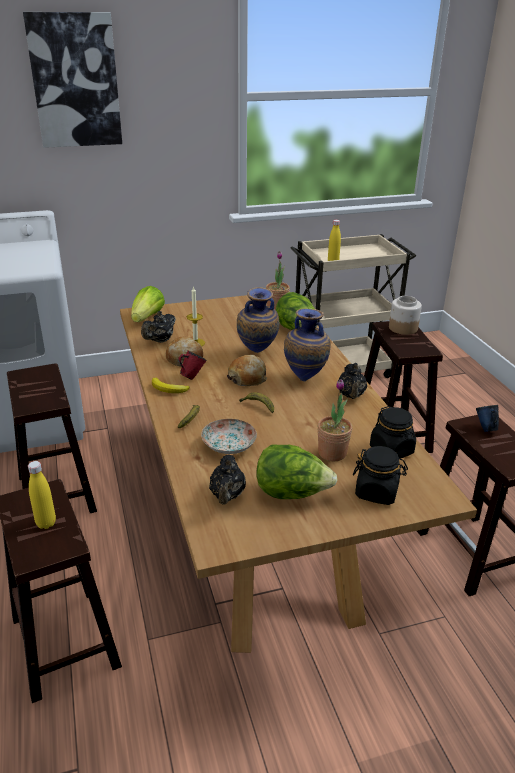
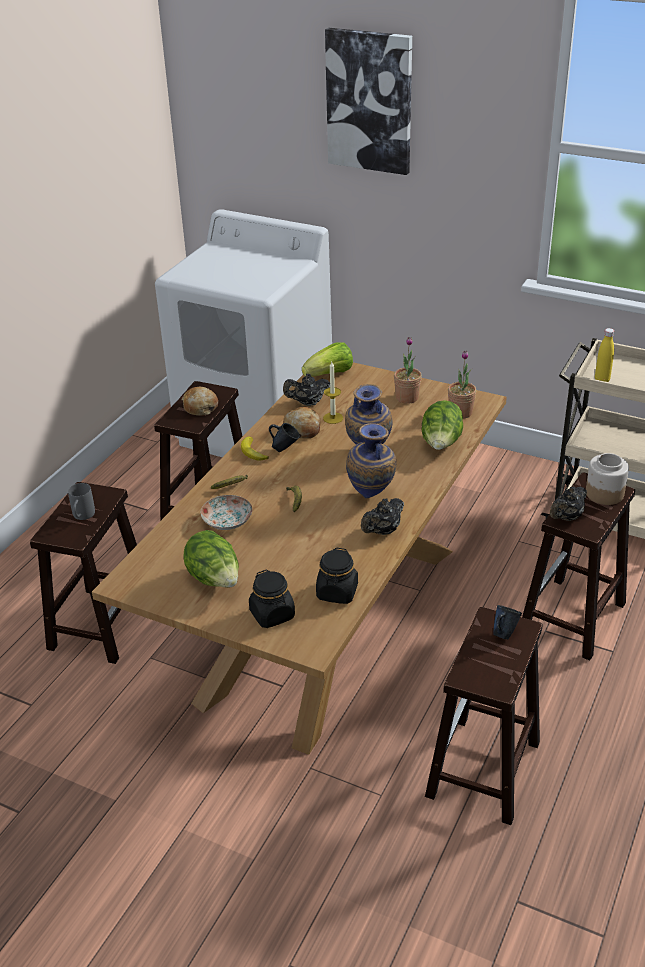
camera: 45 degrees right, 5 degrees up
(46, 523) = (82, 516): yellow bottle -> grey mug
(192, 376) = (285, 449): red mug -> blue mug
(227, 496) = (173, 556): black teapot -> black teapot (567, 517)
(247, 378) = (325, 472): bread -> bread (200, 407)
(332, 453) = (289, 568): potted plant -> potted plant (407, 398)

